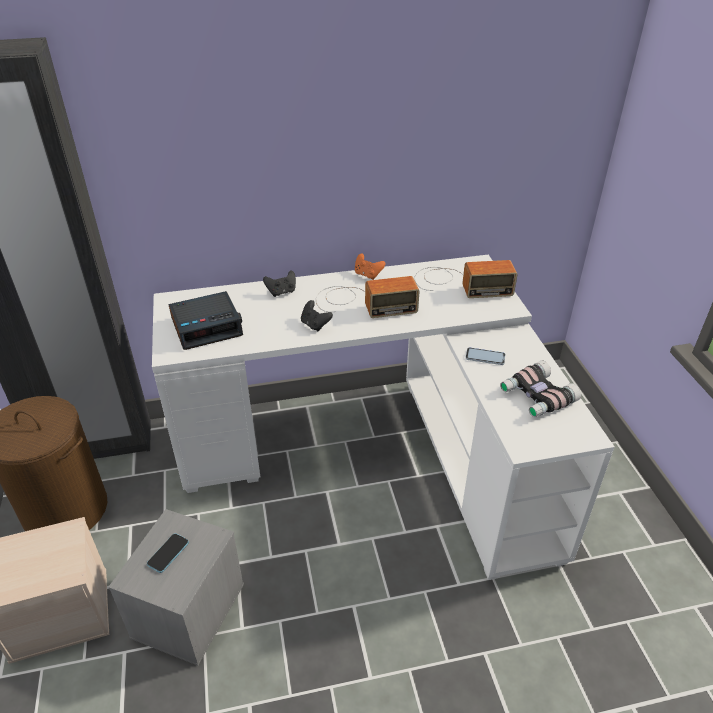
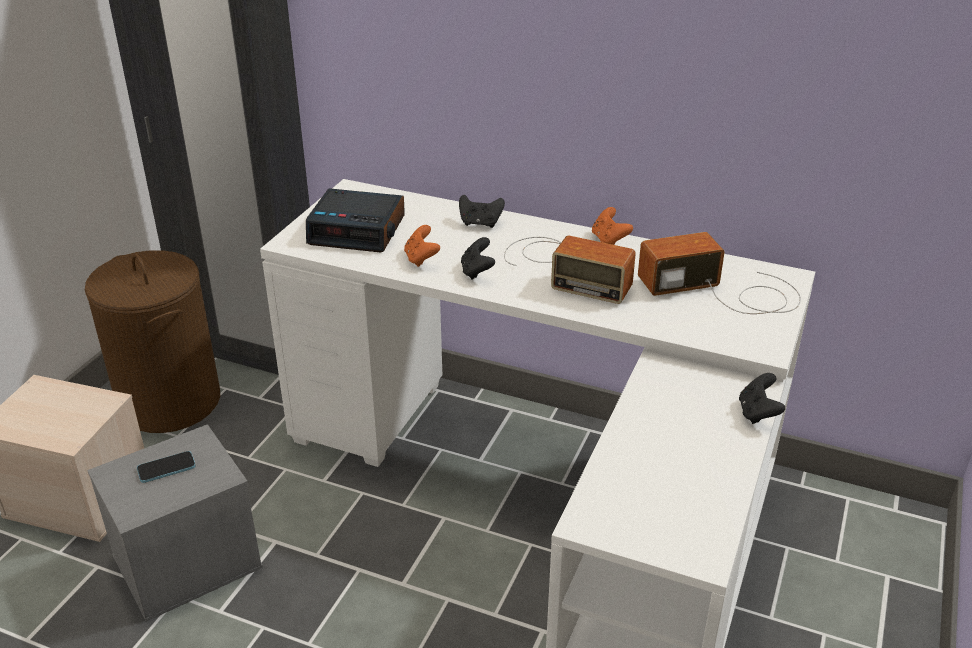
camera: 35 degrees right, 5 degrees down
(271, 330) = (421, 259): none -> orange game controller
(459, 283) = (725, 291): radio -> radio turned 135 degrees clockwise
(485, 357) = (666, 396): phone -> none
(535, 346) = (758, 413): none -> black game controller
(536, 396) = (682, 473): binoculars -> none

